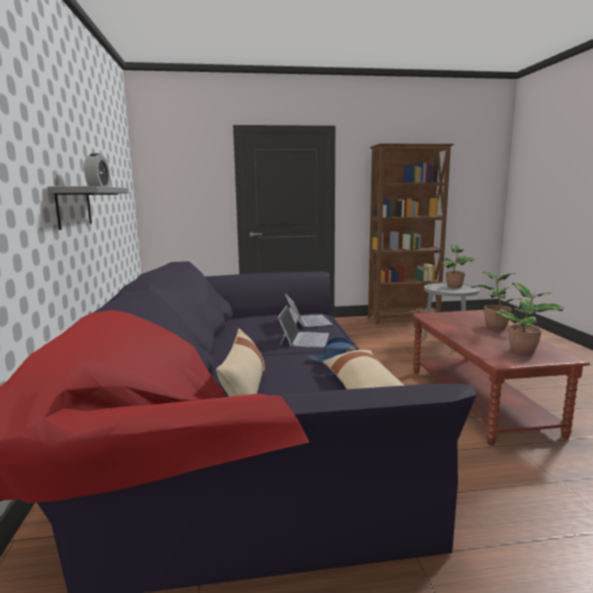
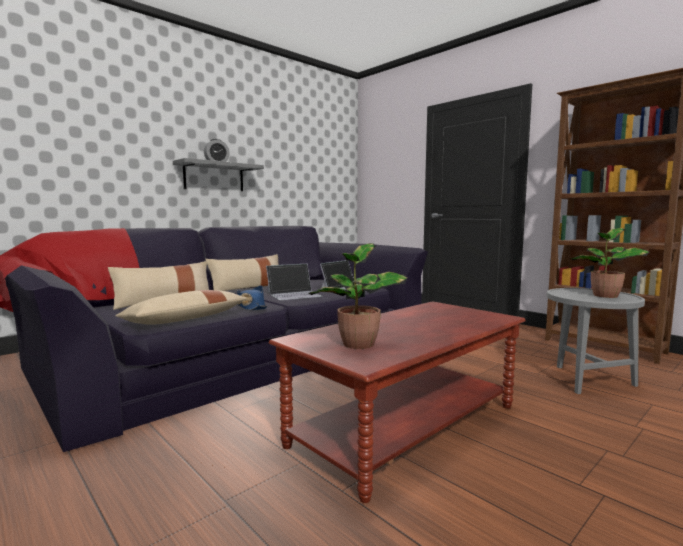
camera: 55 degrees right, 5 degrees down
(223, 349) = (248, 288): none -> beige pillow
(494, 326) = (451, 328): potted plant -> none

